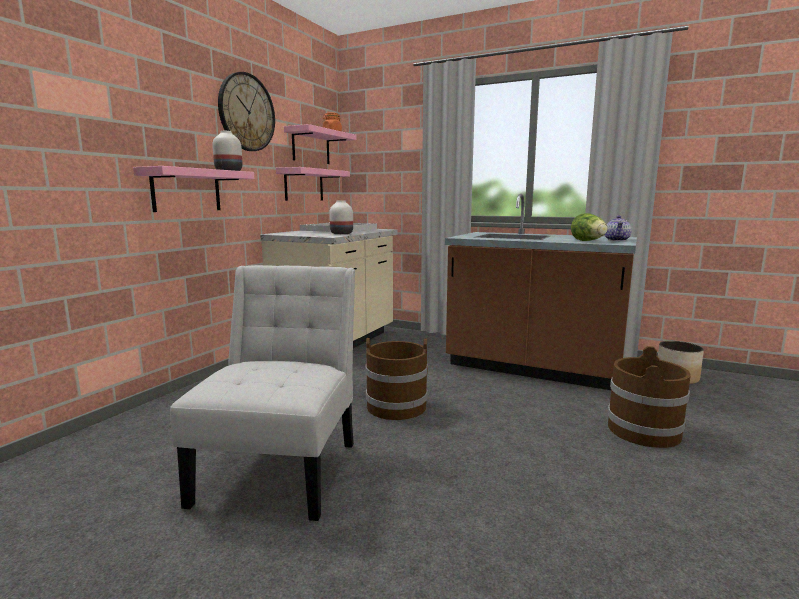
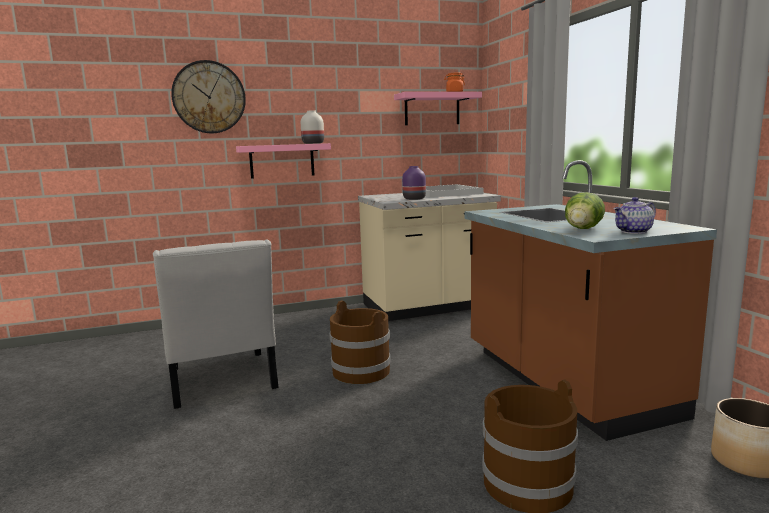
camera: 45 degrees right, 0 degrees up
(246, 112) = (348, 89): wall clock -> wall clock (209, 97)
(282, 467) = (222, 382): white chair -> white chair turned 105 degrees clockwise
(304, 185) = (420, 148): pink shelf -> none
(342, 233) = (414, 199): white vase -> purple vase

